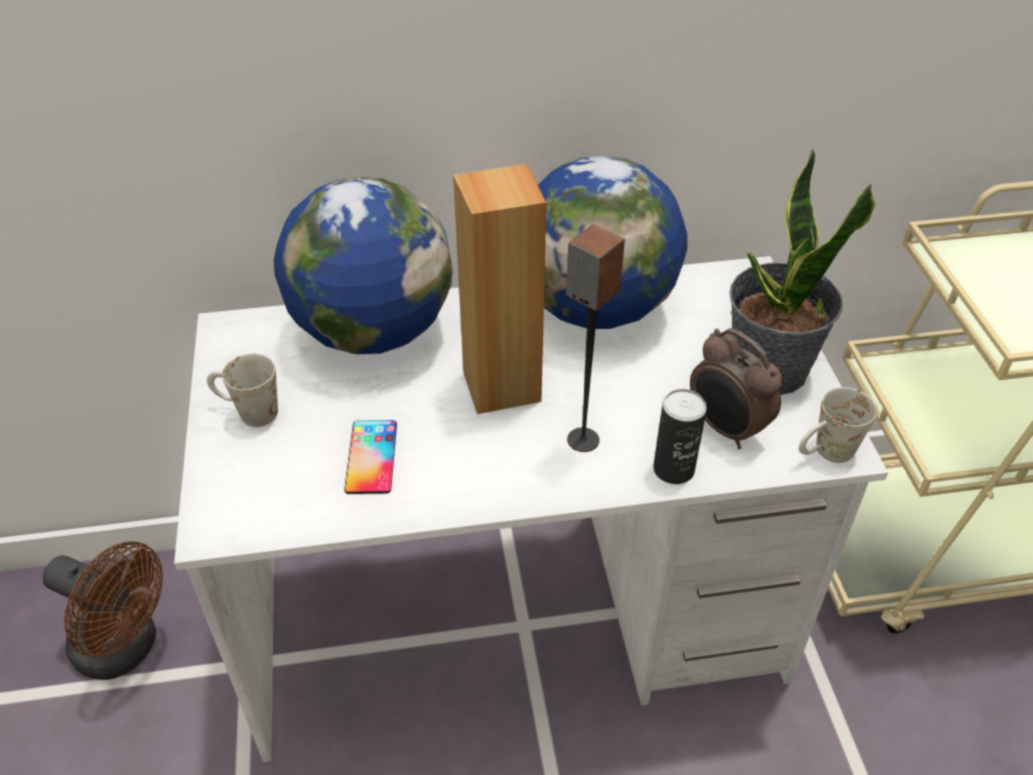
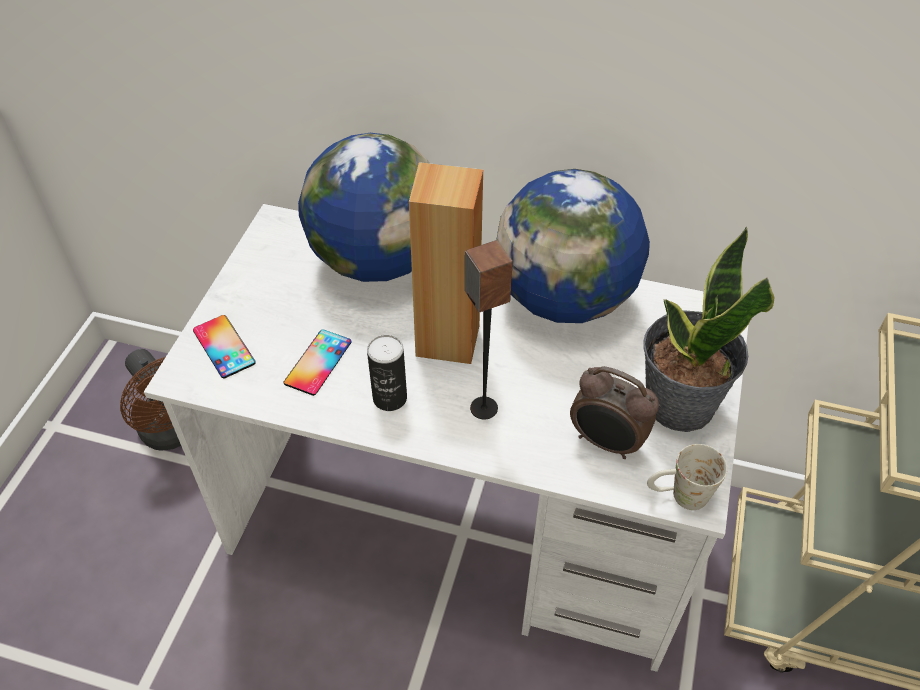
camera: 25 degrees right, 5 degrees up
(247, 412) = (253, 294): white mug -> none
(247, 478) = (224, 346): none -> phone
(673, 469) = (541, 460): can -> can (390, 398)
(725, 429) = (606, 442): alarm clock -> alarm clock turned 45 degrees counterclockwise

